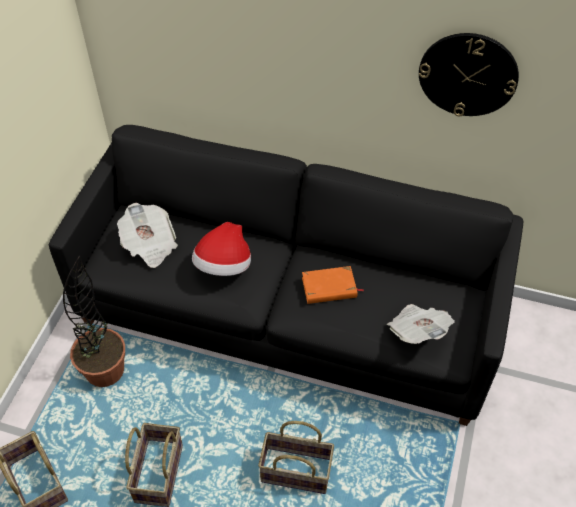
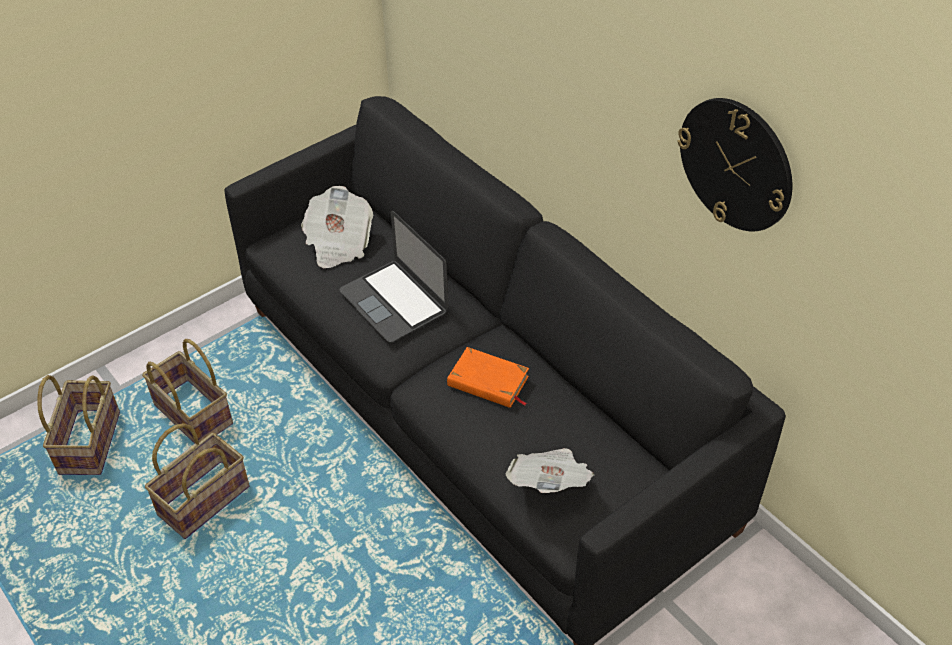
camera: 35 degrees right, 5 degrees down
(105, 370) = (238, 369): potted plant -> none
(224, 266) = (394, 301): hat -> laptop
(295, 472) = (339, 586): basket -> basket (192, 415)

